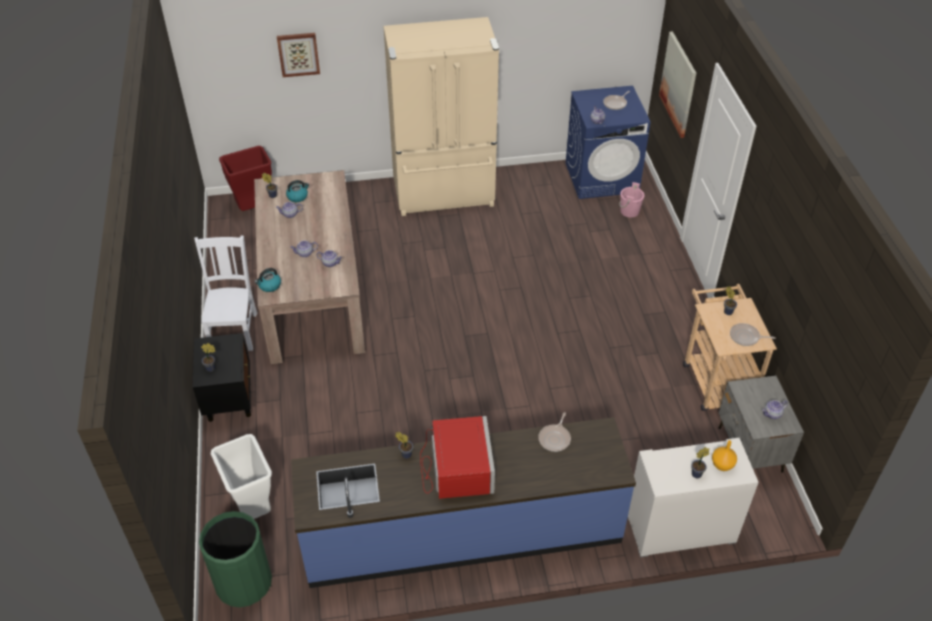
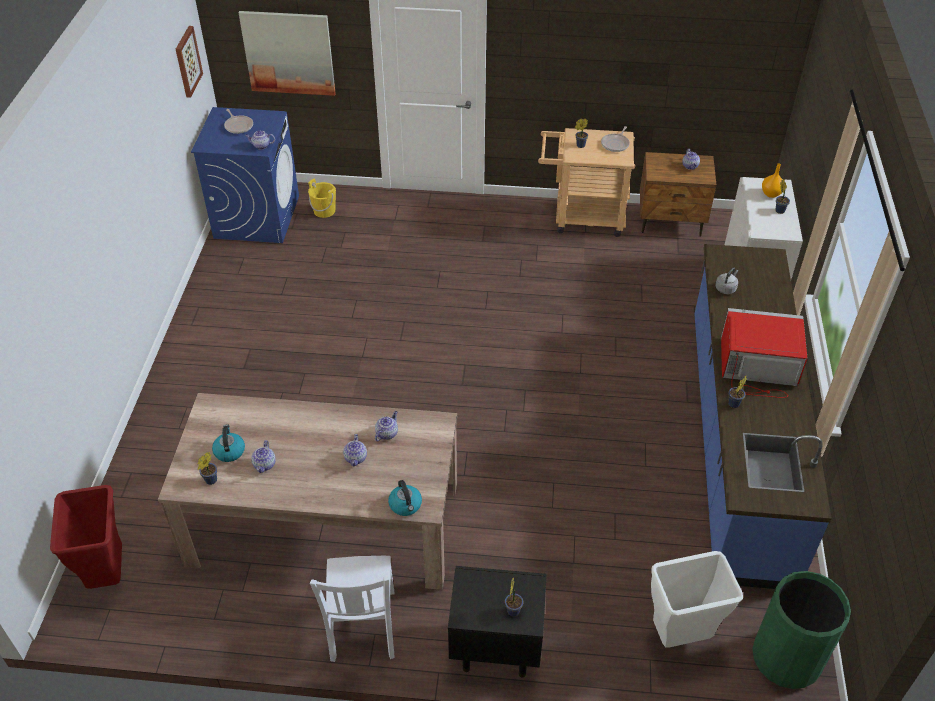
camera: 75 degrees left, 0 degrees up
(234, 330) = (362, 628): white chair -> white chair turned 105 degrees counterclockwise
(298, 54) = (29, 325): picture -> picture (187, 61)
(444, 194) = (204, 354): beige fridge -> none
(555, 438) = (726, 288): frying pan -> grey kettle
(629, 211) = (324, 211): pink bucket -> yellow bucket
(749, 450) = (671, 221): grey nightstand -> brown nightstand

